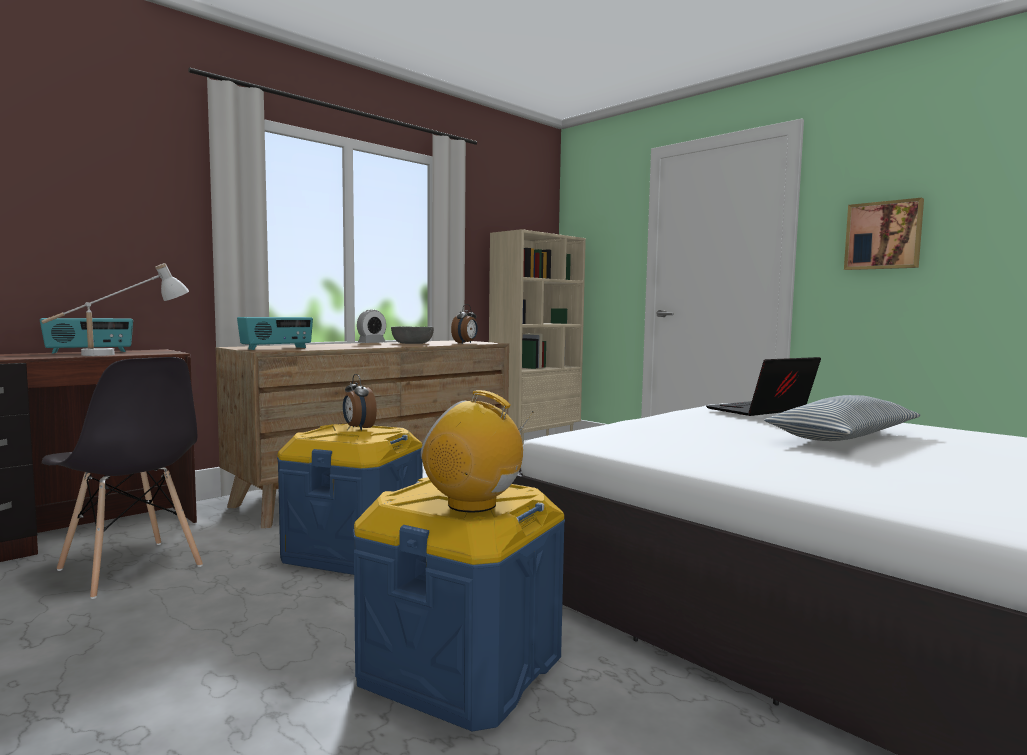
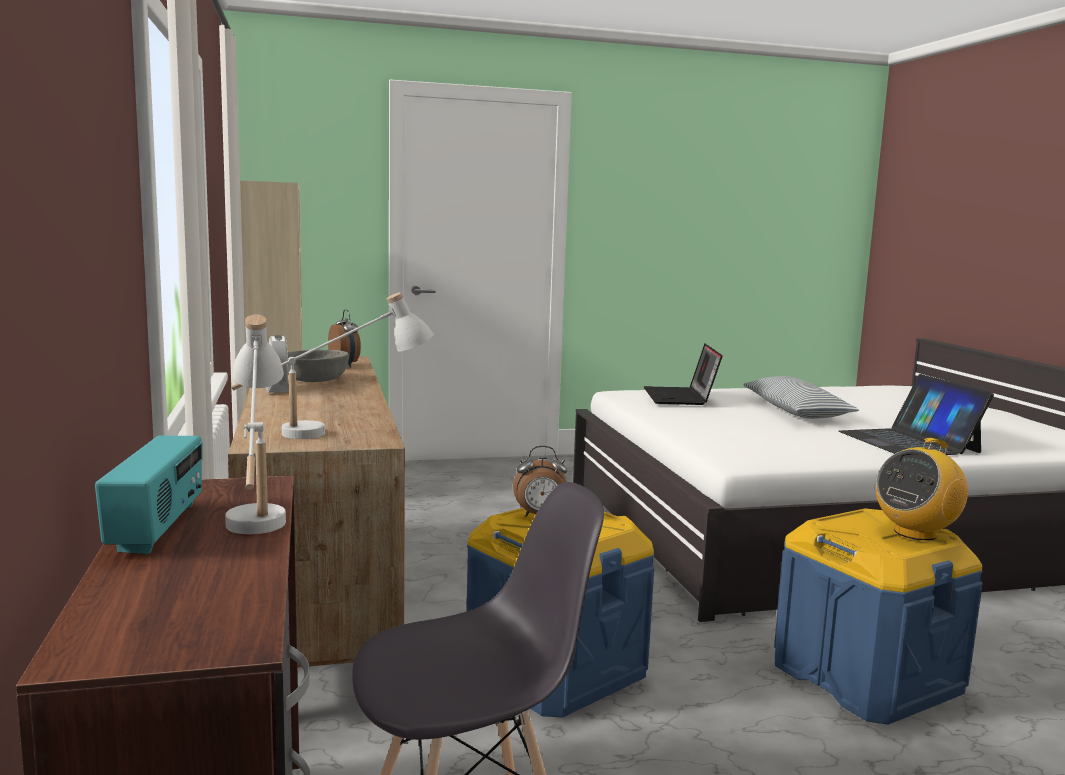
camera: 60 degrees left, 5 degrees up
(277, 348) = (335, 432): radio -> white table lamp
(834, 474) = (909, 442): none -> laptop
(883, 235) = (642, 219): picture -> none

